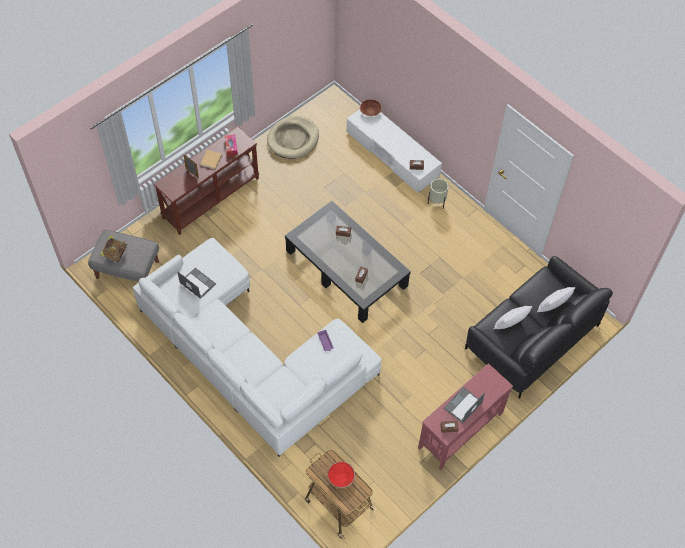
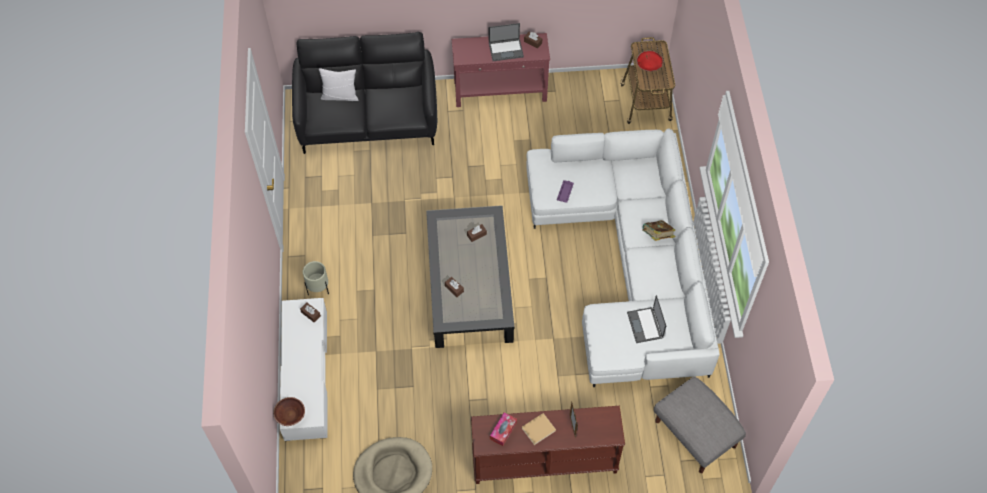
camera: 140 degrees left, 0 degrees up
(115, 254) = (712, 416): book -> book (657, 236)
(510, 324) = (391, 105): white pillow -> none

